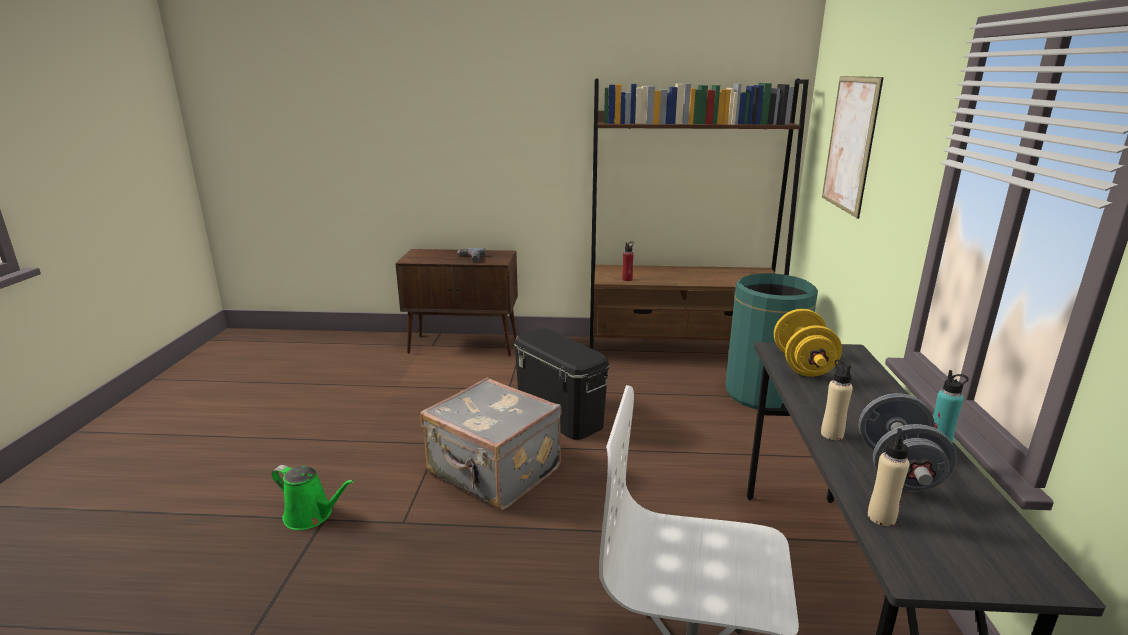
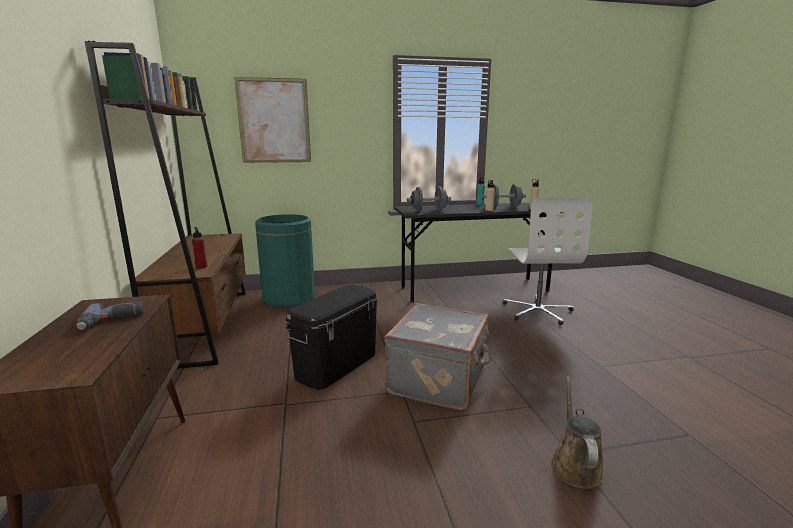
camera: 105 degrees left, 5 degrees down
(312, 515) = (574, 465): green watering can -> brown watering can
(802, 365) = (428, 211): yellow dumbbell -> grey dumbbell

